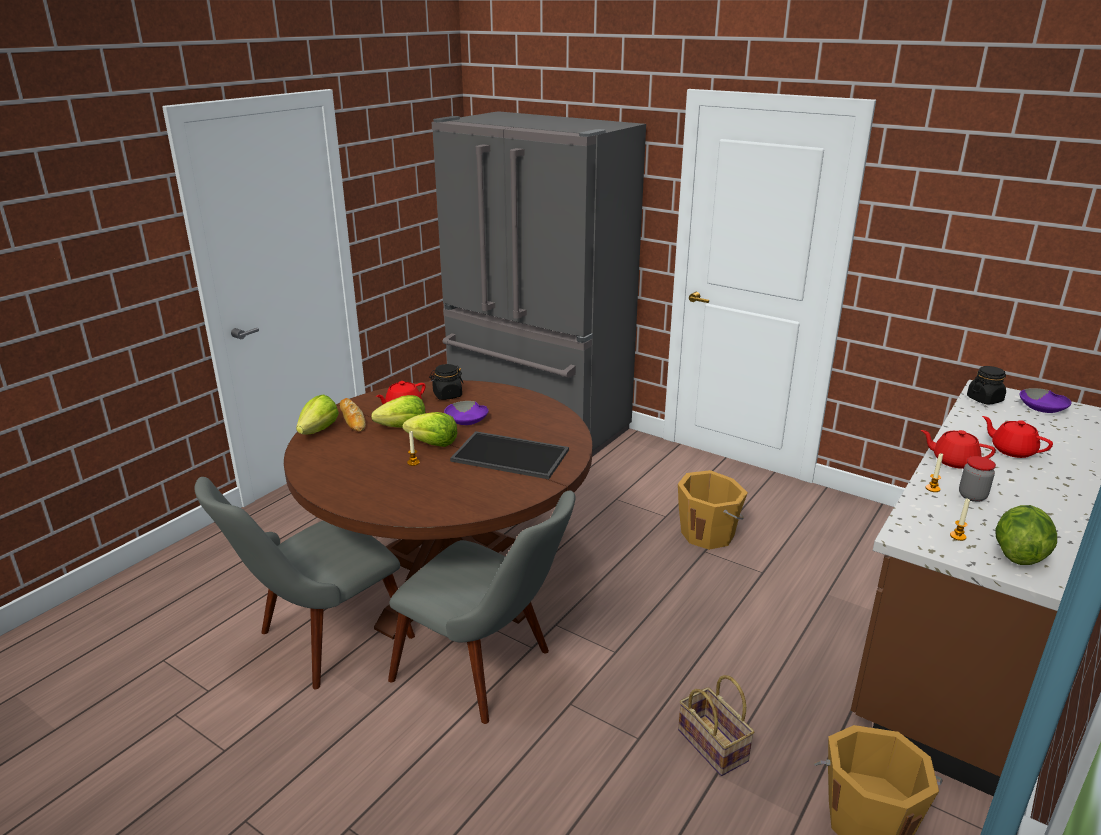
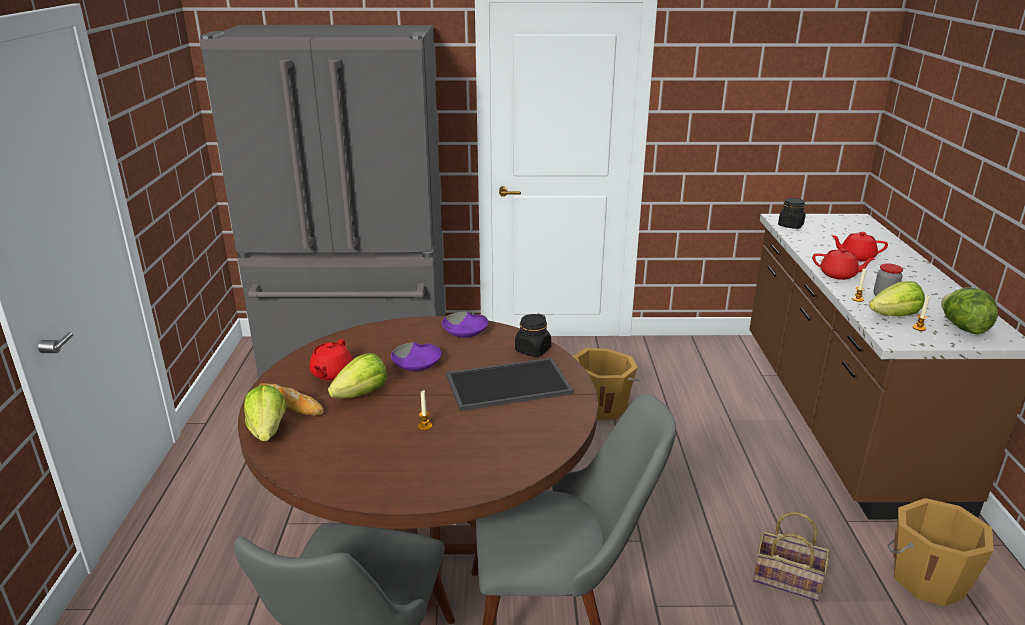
camera: 35 degrees left, 0 degrees up
(433, 444) = (417, 400): lettuce -> lettuce (894, 316)
(447, 395) = (362, 346): black jar -> black jar (532, 350)
(953, 461) = (838, 275): red teapot -> red teapot turned 150 degrees counterclockwise
(1043, 407) = (828, 222): purple bowl -> purple bowl (466, 331)

